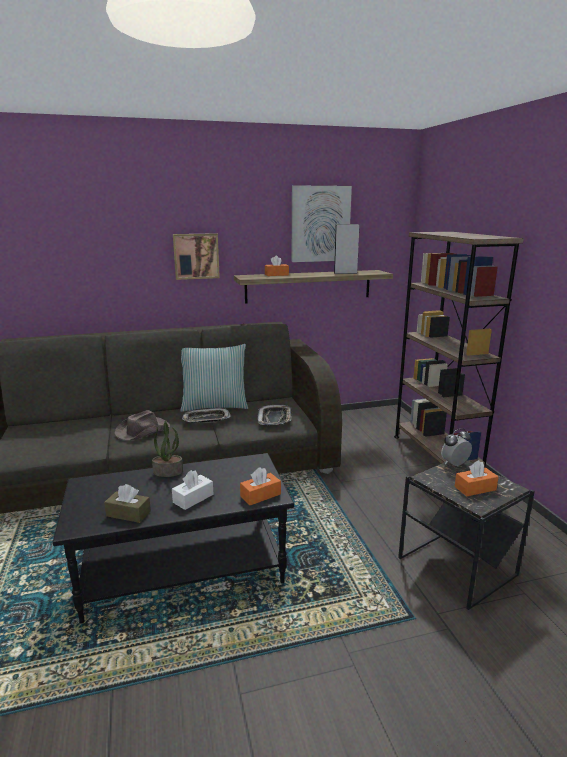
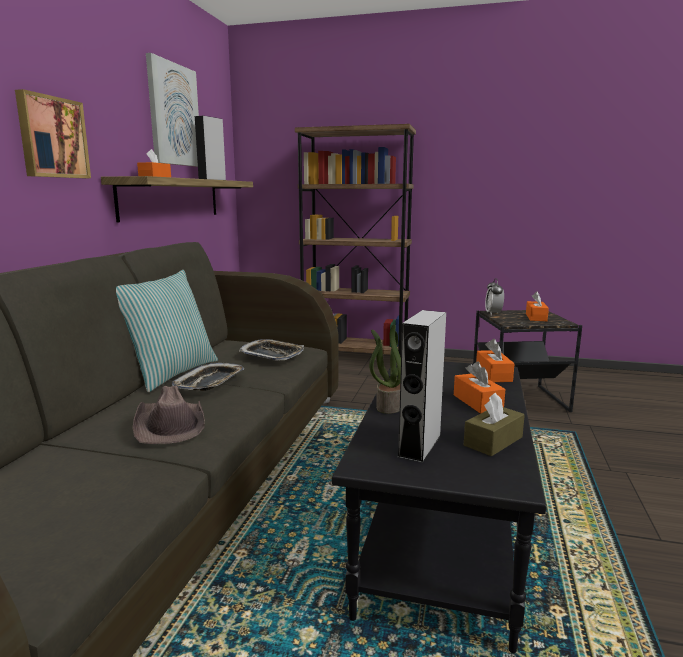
camera: 60 degrees left, 5 degrees down
(111, 492) = (419, 445): none -> grey speaker
(193, 498) = (477, 402): white tissue box -> orange tissue box

